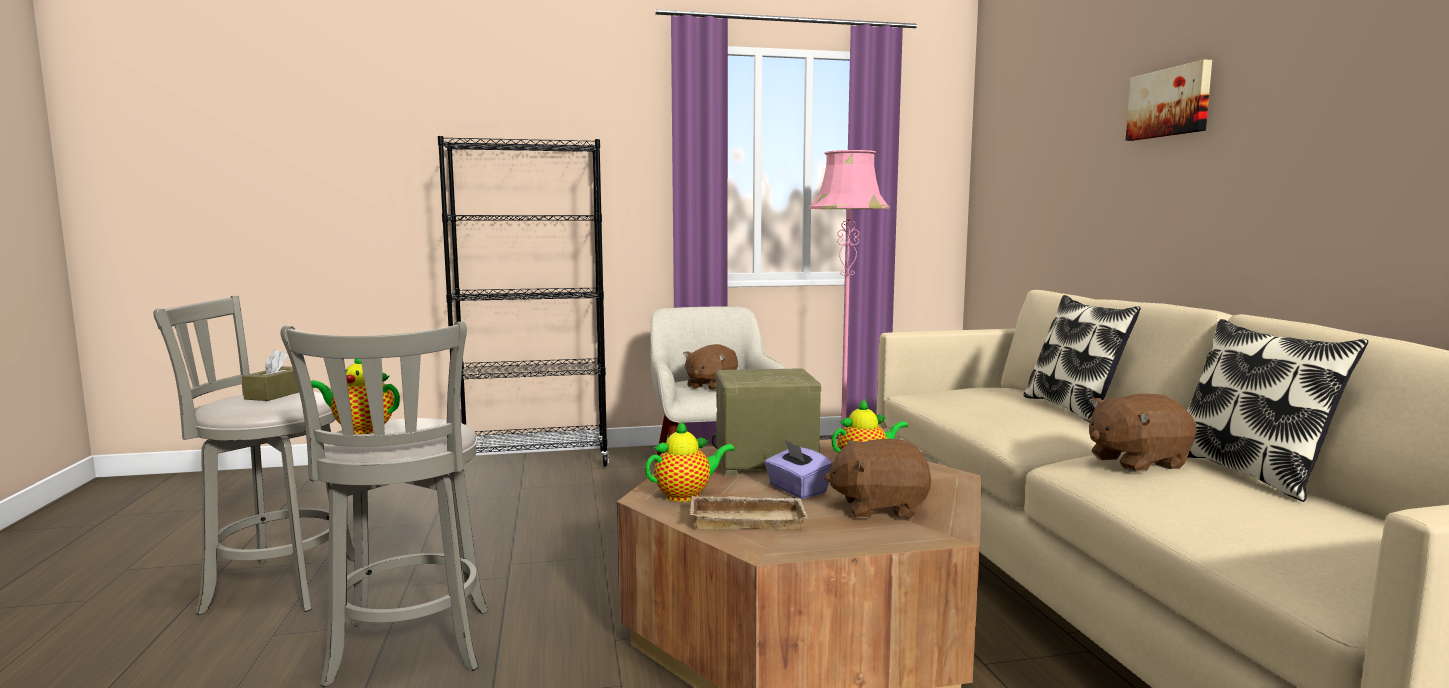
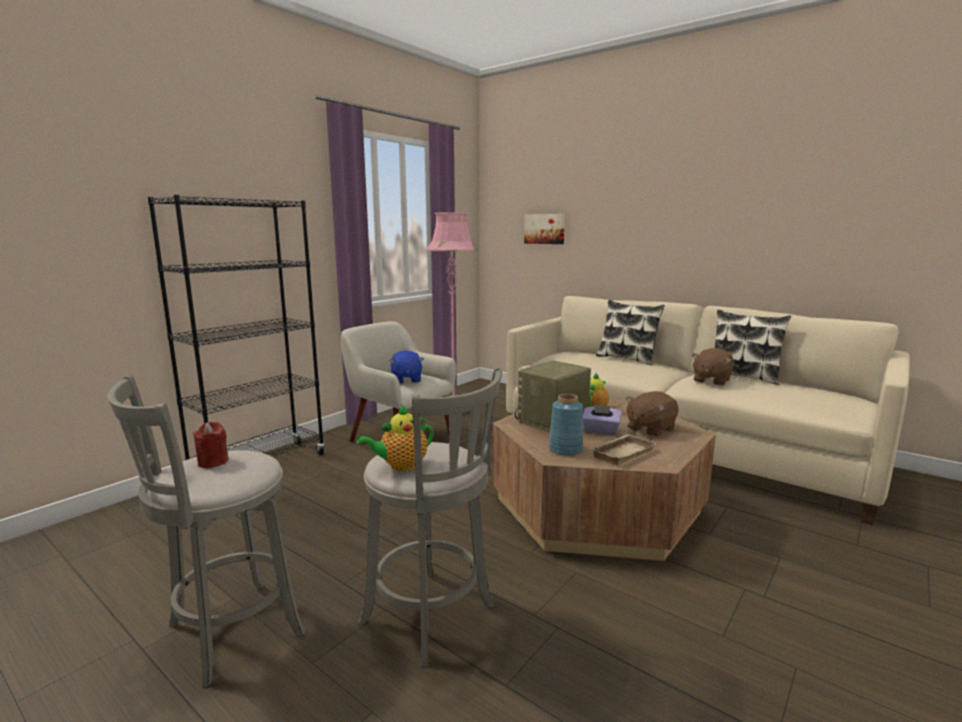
camera: 40 degrees left, 5 degrees up
(276, 394) = (213, 462): brown tissue box -> red candle
(686, 495) = (566, 450): teapot -> blue vase
(711, 386) = (406, 380): brown plush toy -> blue plush toy
(1170, 102) = (636, 197): picture -> picture (545, 229)

